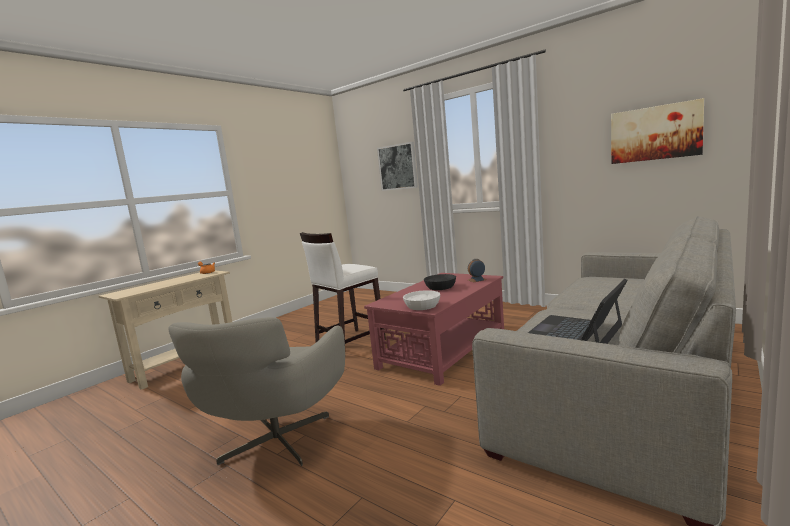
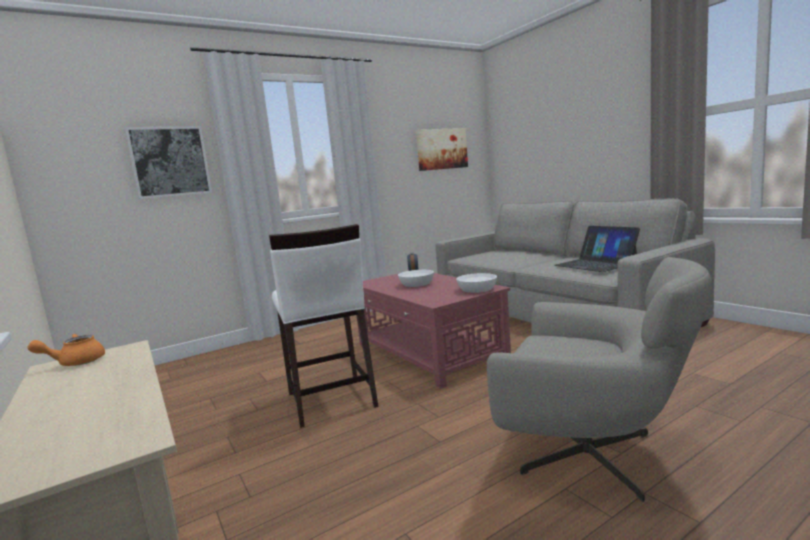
camera: 70 degrees left, 0 degrees up
(440, 287) = (416, 284): black bowl -> white bowl

